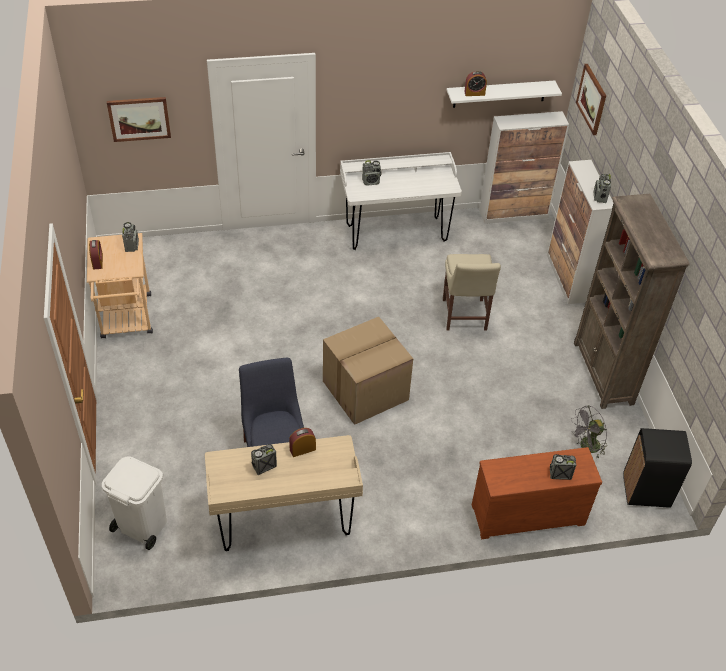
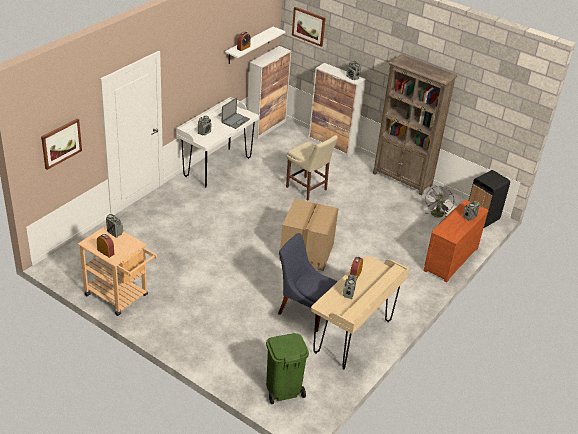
camera: 45 degrees left, 10 degrees down
(142, 525) = (283, 390): white trash can -> green trash can
(425, 185) = (235, 120): none -> laptop

